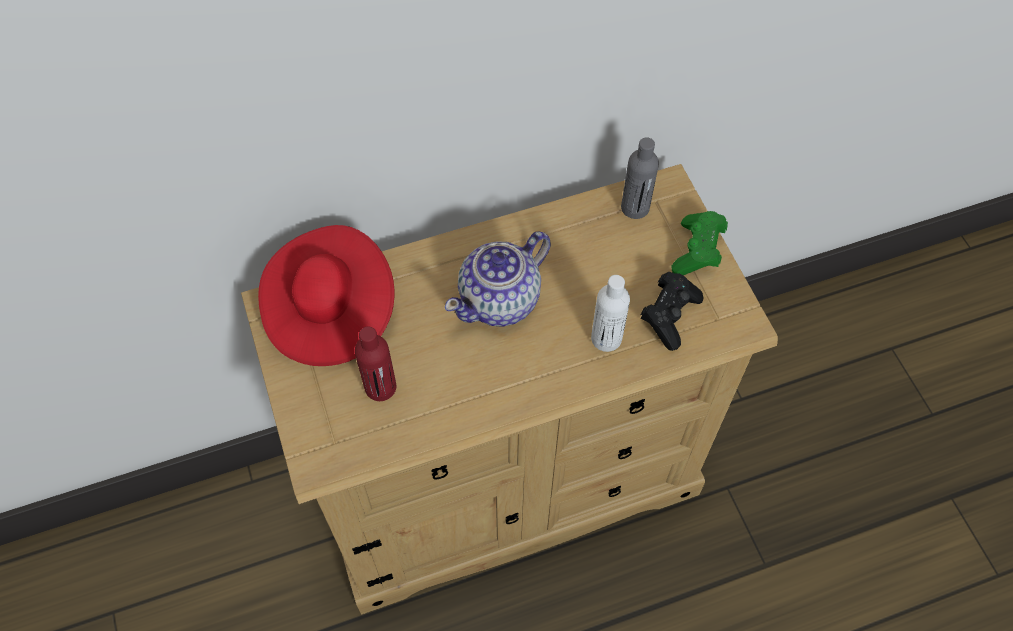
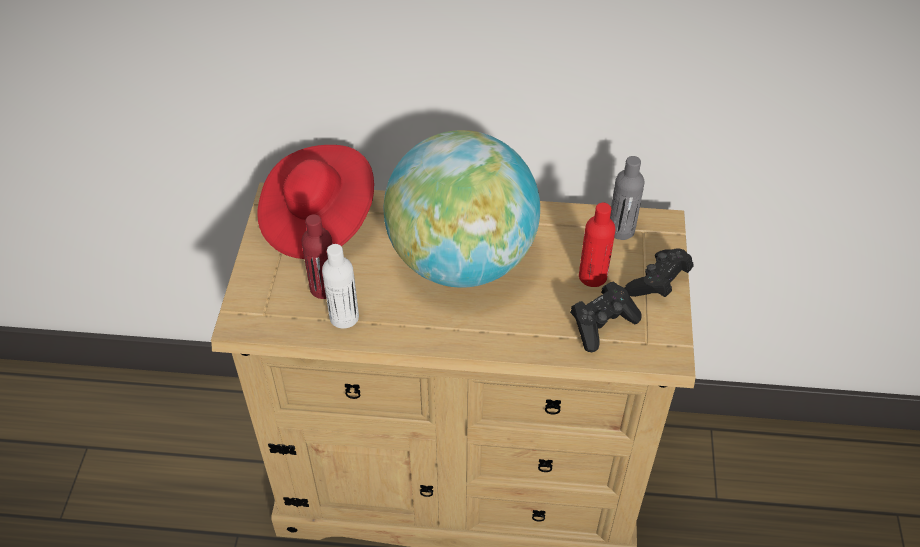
camera: 25 degrees right, 10 degrees down
(501, 300) = (461, 260): teapot -> globe
(606, 338) = (535, 321): white bottle -> white bottle (344, 317)
(634, 268) = (592, 276): none -> red bottle
(697, 252) = (658, 283): green game controller -> black game controller

